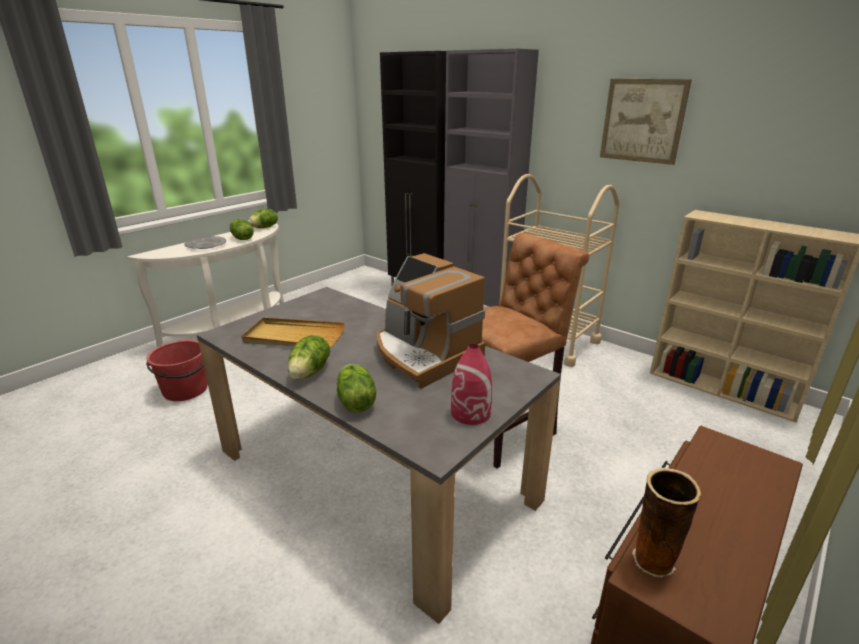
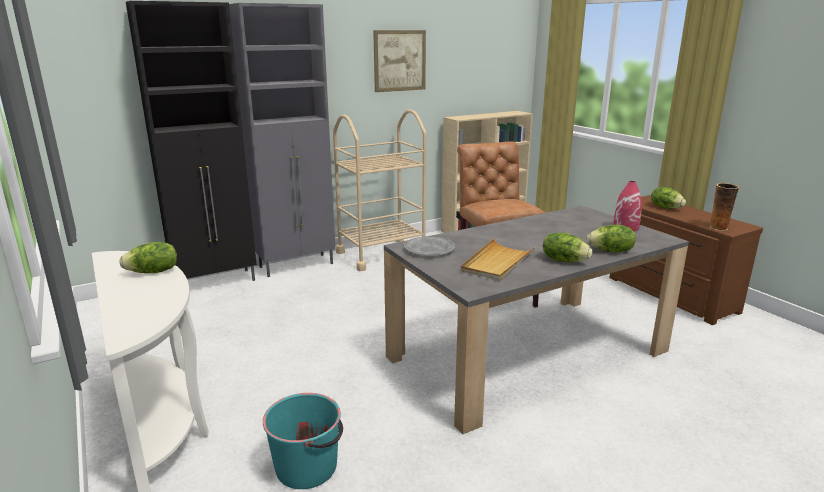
camera: 70 degrees left, 5 degrees down
(186, 390) = (307, 467): red bucket -> turquoise bucket
(206, 245) = (147, 294): grey plate -> grey plate (429, 249)
(264, 228) = (119, 258): lettuce -> lettuce (666, 207)
(424, 354) = (547, 228): coffee machine -> none

